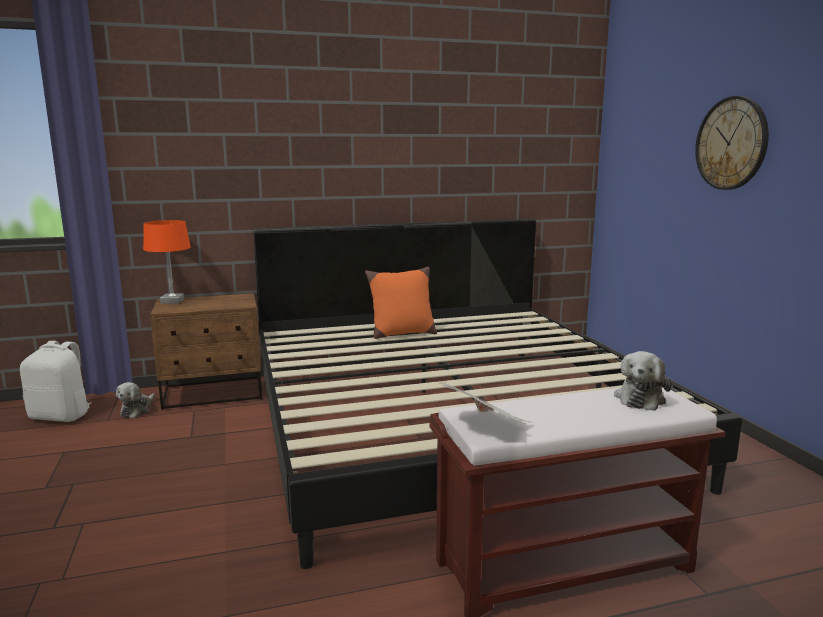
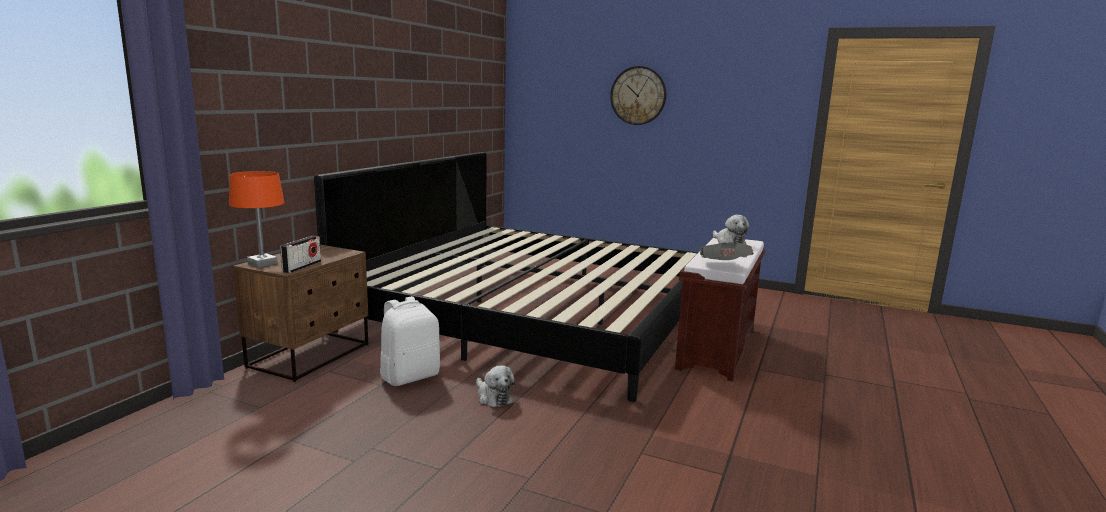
camera: 50 degrees left, 0 degrees up
(61, 416) = (191, 426): white backpack -> white backpack (410, 376)
(137, 410) = (269, 391): plush toy -> plush toy (493, 397)
(180, 309) = (302, 267): none -> radio
(401, 334) = (454, 257): orange pillow -> none

